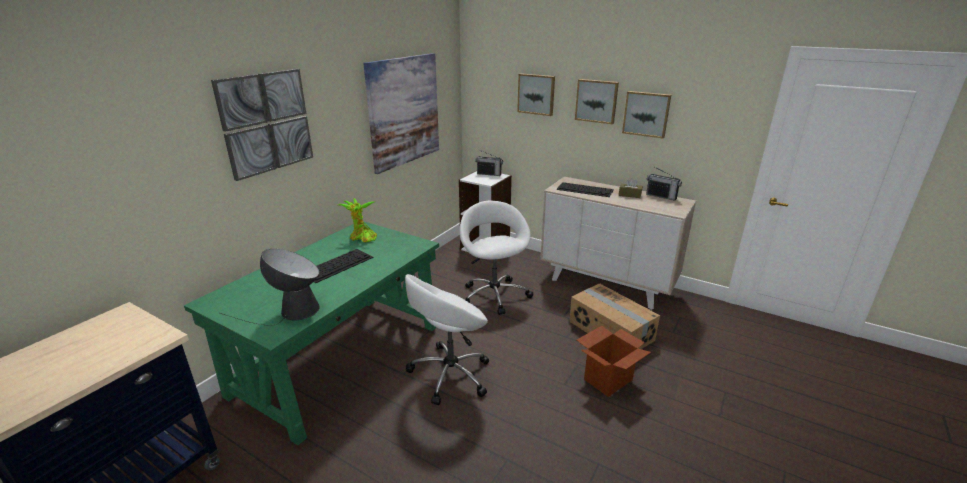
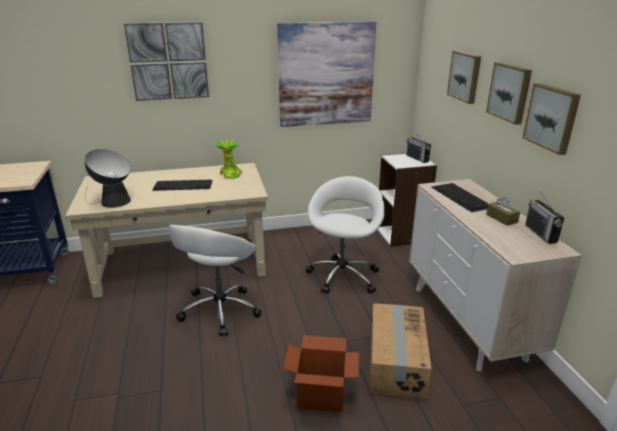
camera: 45 degrees right, 0 degrees up
(339, 358) = (182, 263): green desk -> beige desk
(448, 375) = (219, 312): white office chair -> white office chair turned 75 degrees counterclockwise

